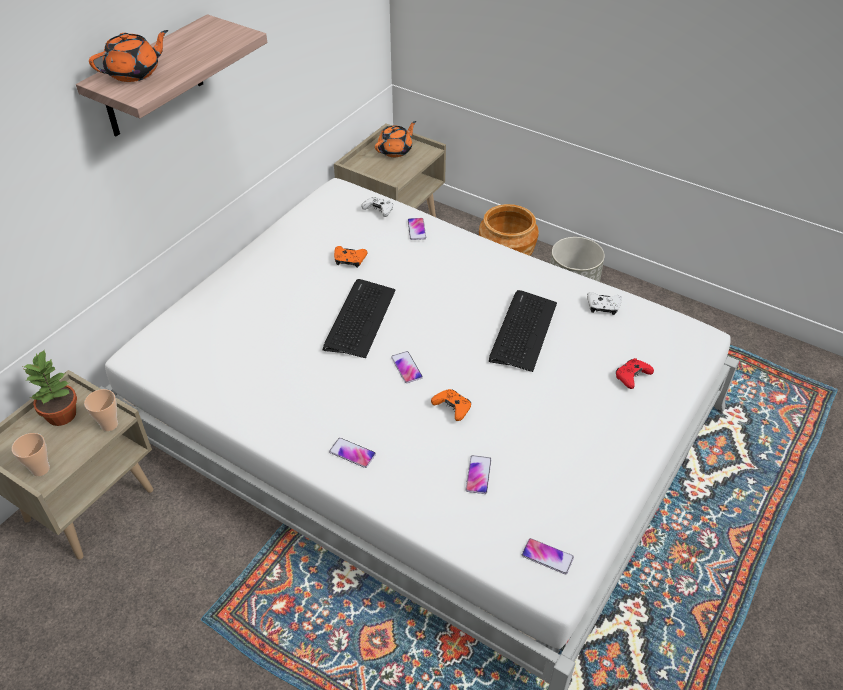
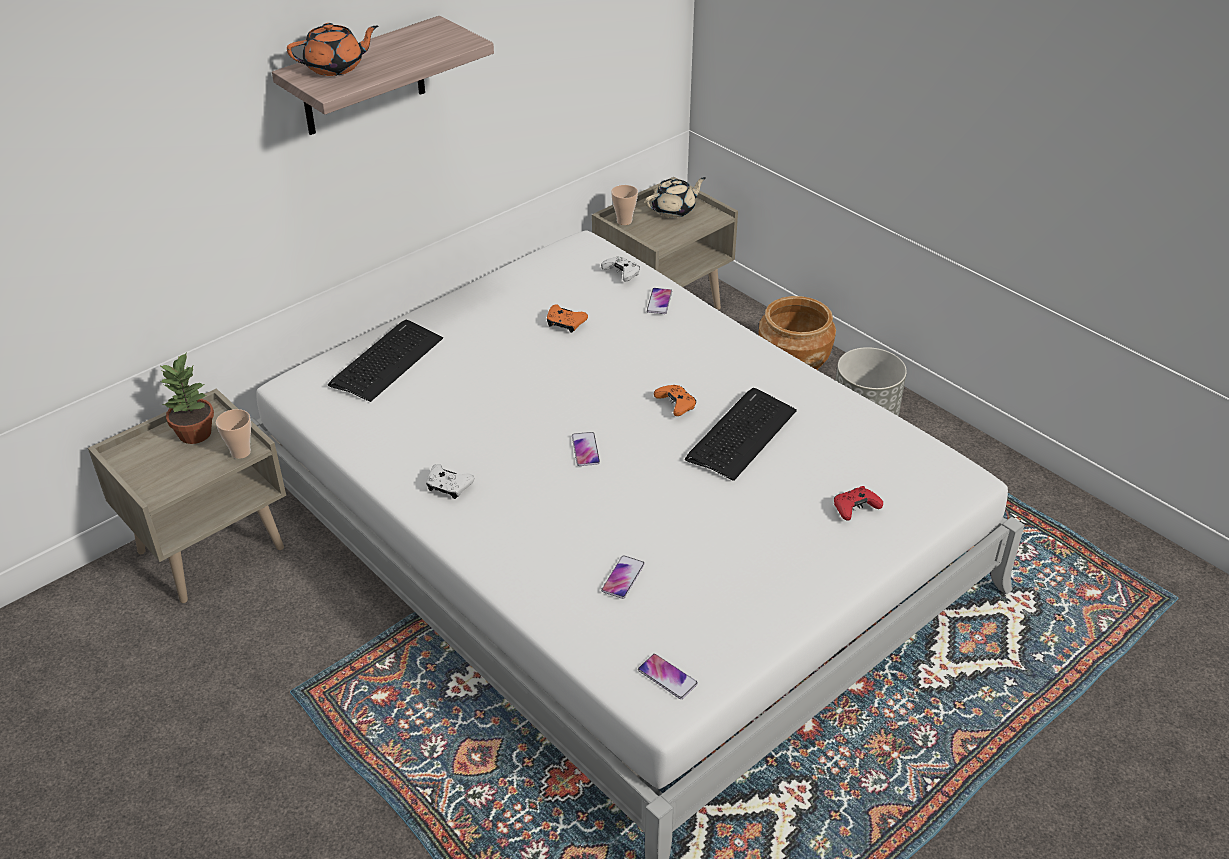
camera: 15 degrees right, 5 degrees down
(40, 469) = (155, 483): cup -> cup (624, 221)
(352, 453) = (488, 528): phone -> none
(359, 319) = (552, 389): keyboard -> keyboard (386, 361)
(395, 150) = (674, 210): orange teapot -> beige teapot
(452, 408) = (621, 502): orange game controller -> orange game controller (676, 405)
(603, 307) = (854, 425): white game controller -> white game controller (448, 487)

